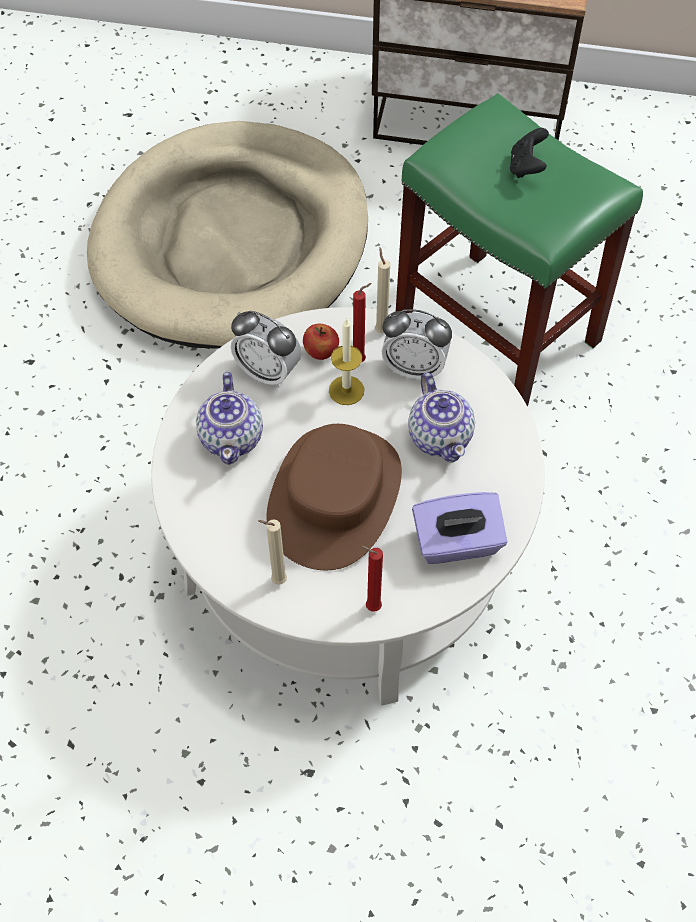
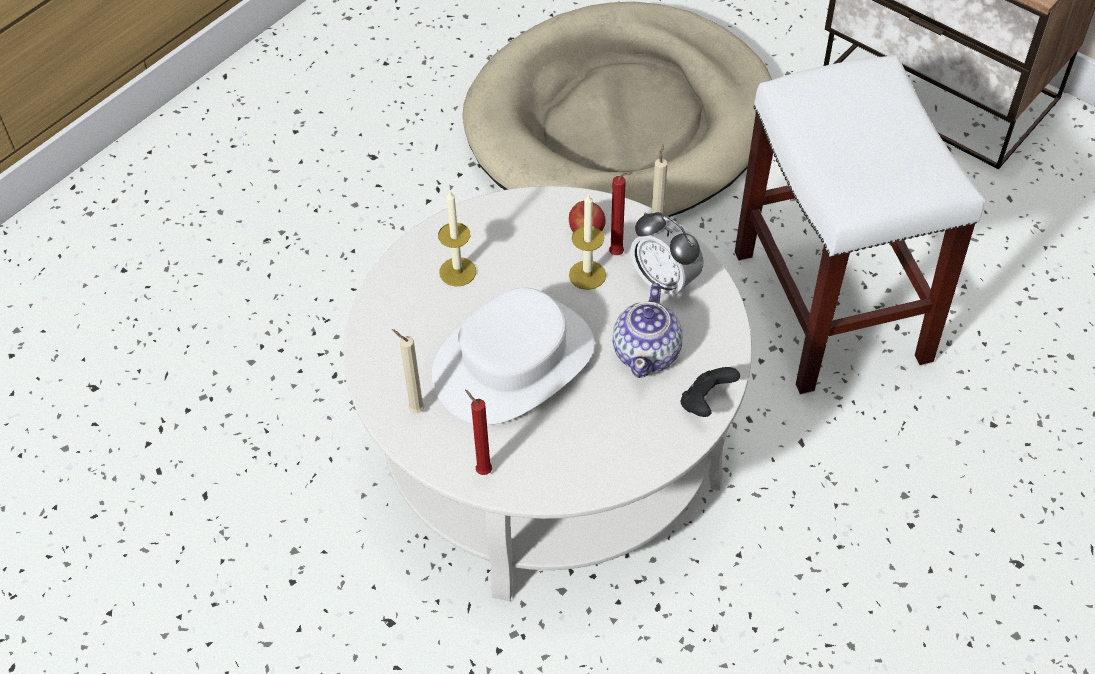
camera: 30 degrees right, 5 degrees down
(232, 437) = (457, 272): teapot -> candle
(268, 372) = (527, 229): alarm clock -> none
(335, 497) = (514, 363): brown hat -> white hat
(457, 543) = (598, 452): purple tissue box -> none
(499, 329) = (833, 307): green stool -> white stool
(526, 167) = (874, 132): black game controller -> black game controller (705, 402)

